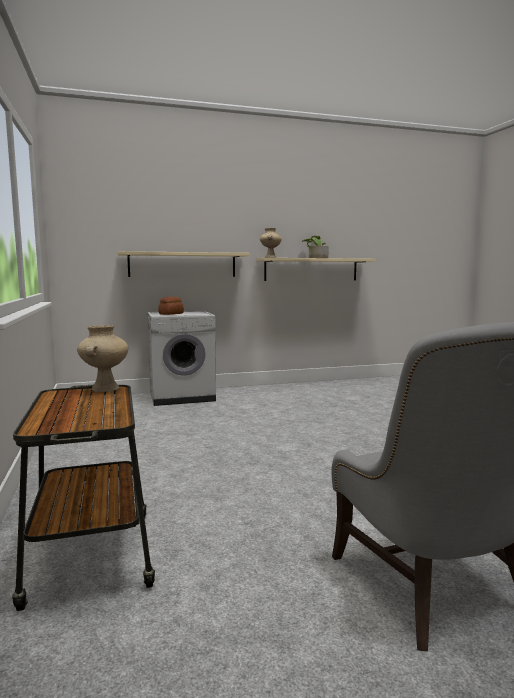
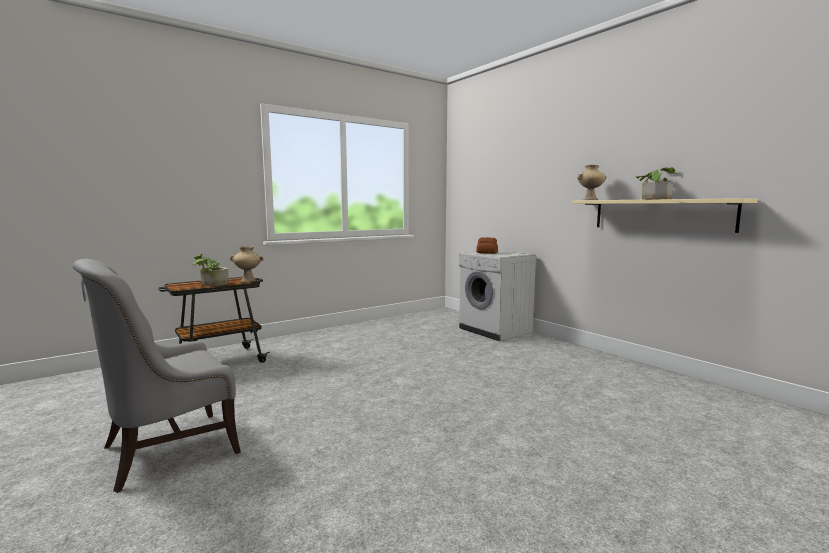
camera: 70 degrees right, 0 degrees up
(101, 405) = (211, 284): none -> potted plant
(182, 265) = (522, 208): beige shelf -> none

